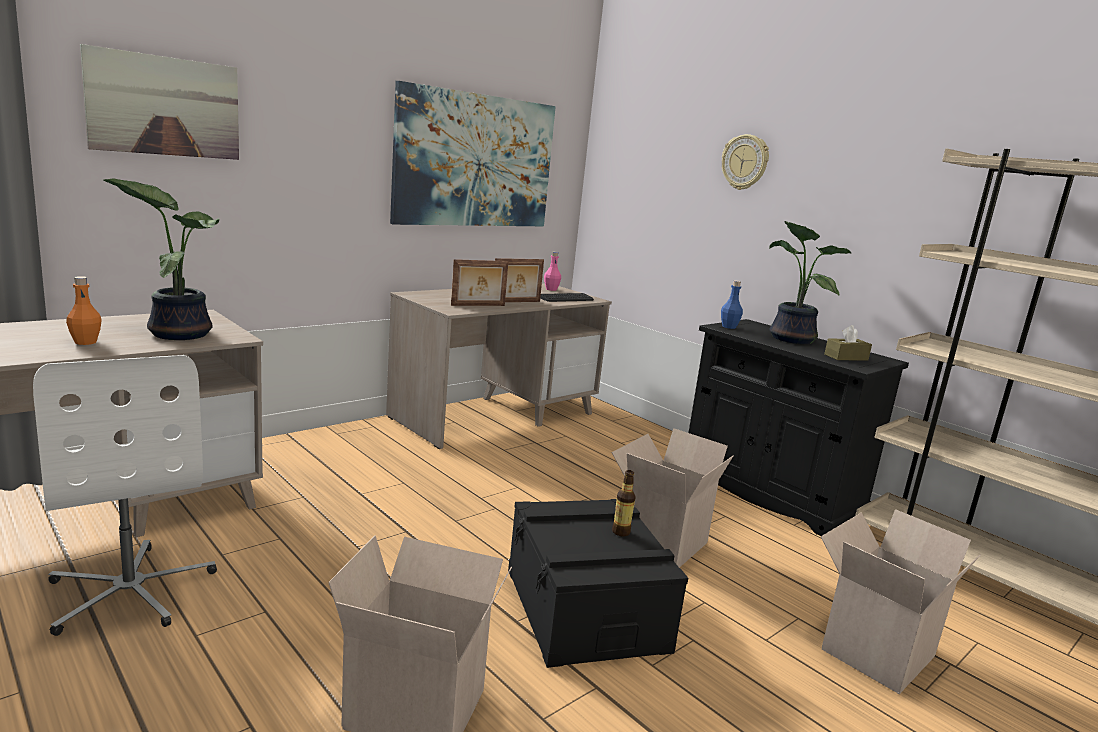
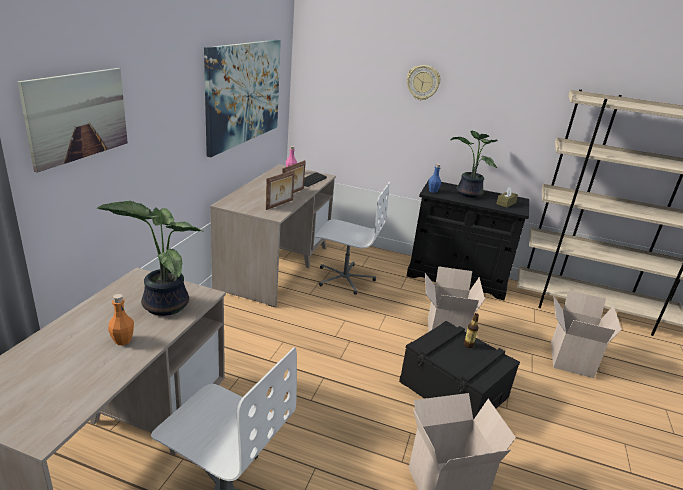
camera: 30 degrees left, 10 degrees up
(576, 448) = (344, 278): none -> white office chair

